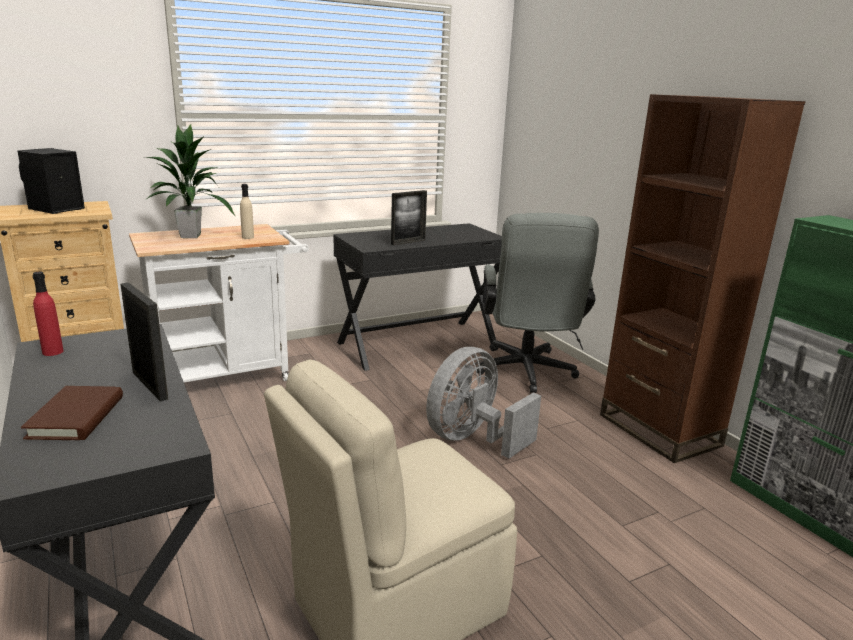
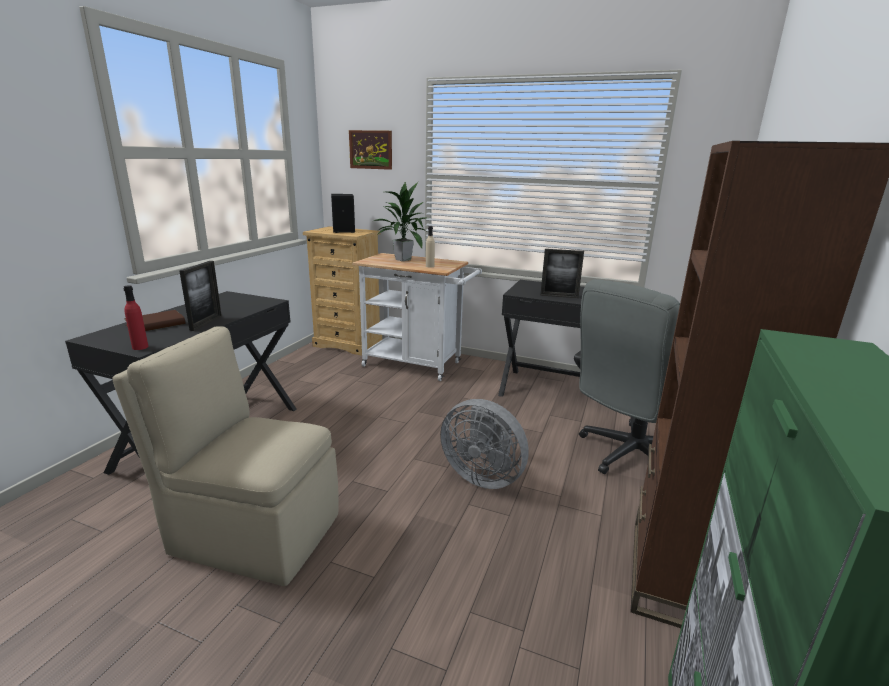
camera: 50 degrees right, 0 degrees up
(53, 352) = (223, 298): red bottle -> red bottle (140, 347)
(70, 76) = (370, 149): none -> picture
(472, 439) = (483, 476): grey fan -> grey fan turned 150 degrees counterclockwise

